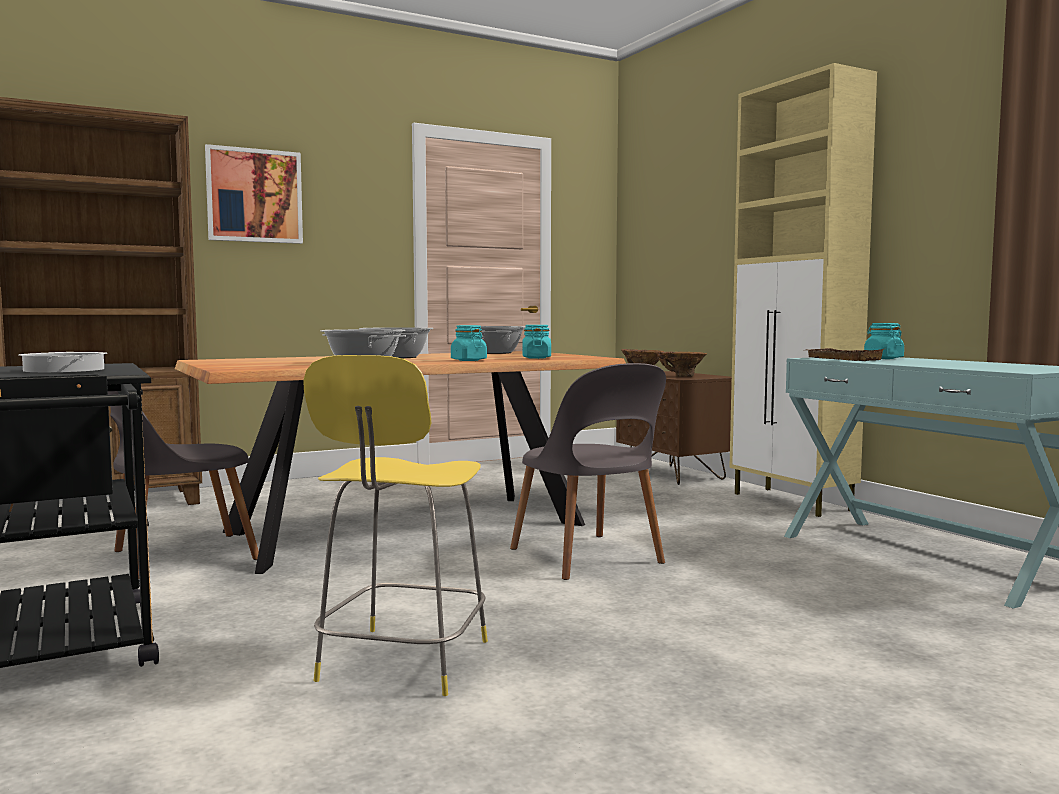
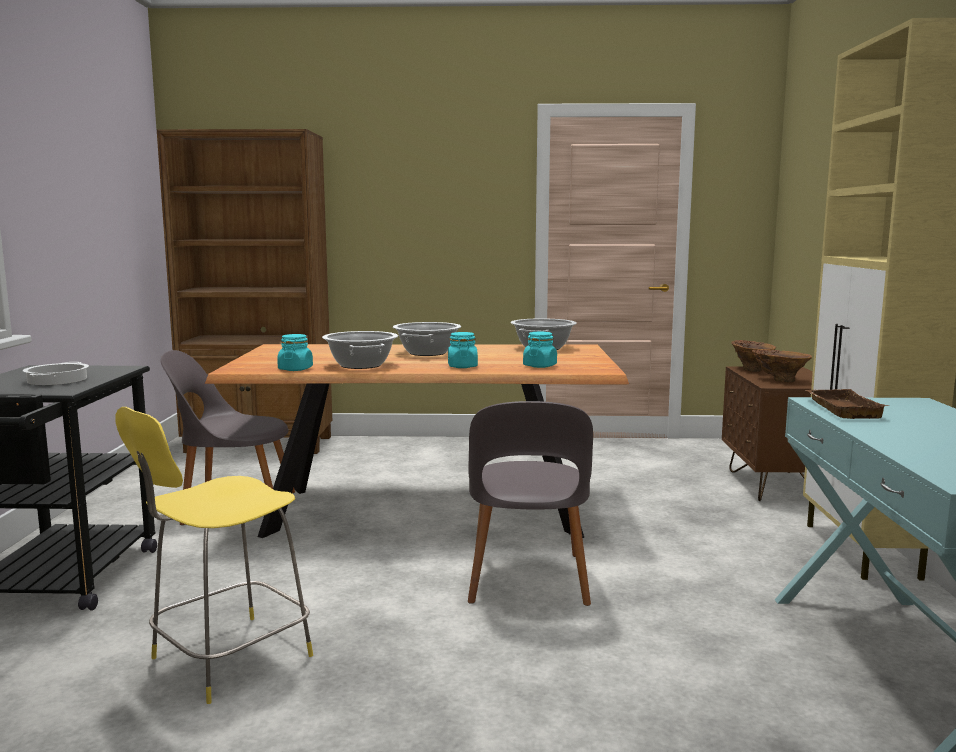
camera: 30 degrees right, 5 degrees up
(254, 196) = (386, 187): picture -> none
(883, 358) = (910, 412): turquoise jar -> turquoise jar (295, 369)

